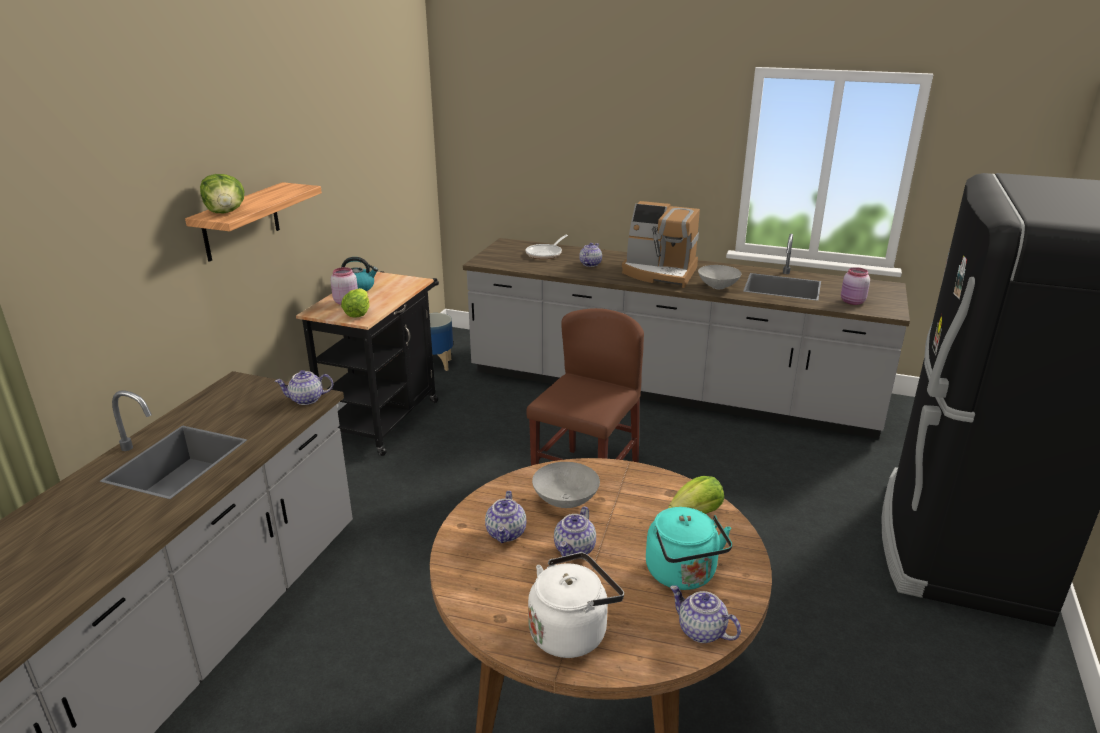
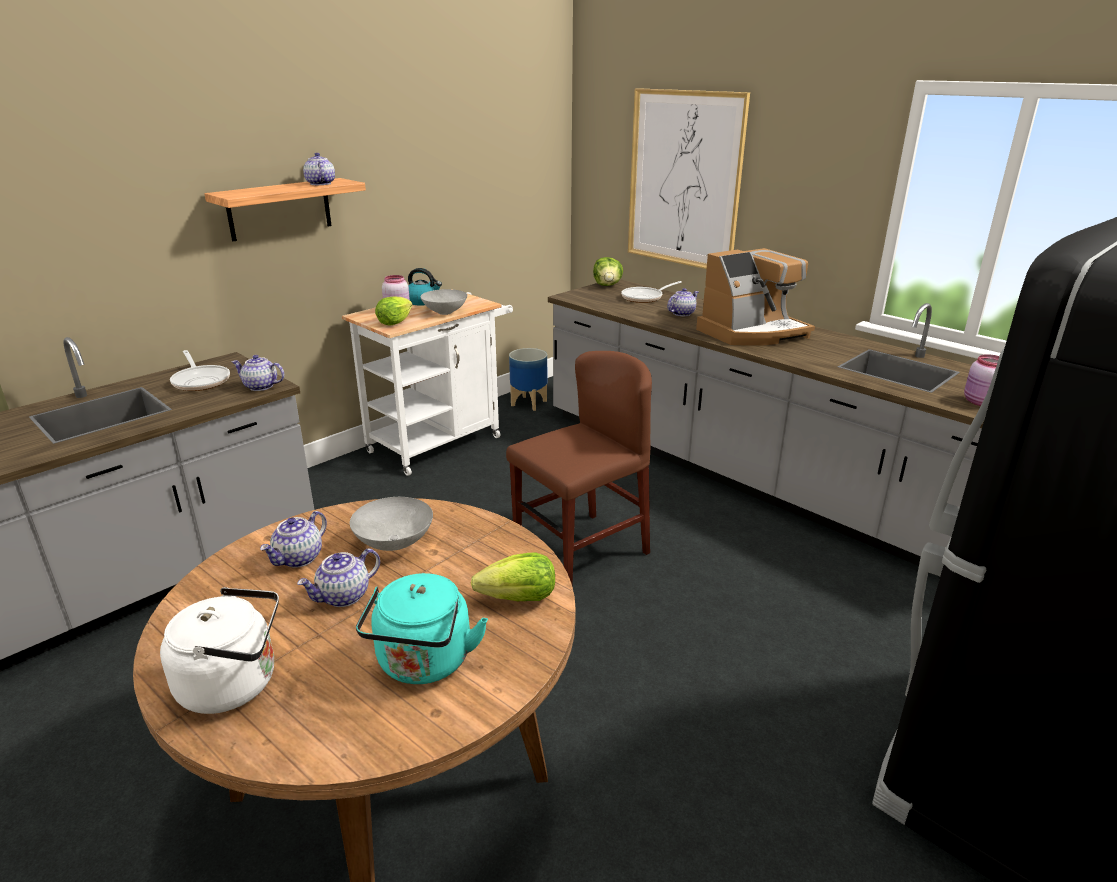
camera: 25 degrees right, 0 degrees up
(226, 212) = (243, 192): lettuce -> lettuce (607, 285)
(237, 406) = (201, 381): none -> frying pan
(386, 417) = (441, 441): black cart -> white cart
(557, 147) = (684, 180): none -> picture
(659, 273) = (752, 333): coffee machine -> coffee machine turned 75 degrees counterclockwise
(701, 631) = (367, 738): teapot -> teapot (320, 184)
(717, 286) = (808, 357): grey bowl -> grey bowl (444, 312)

